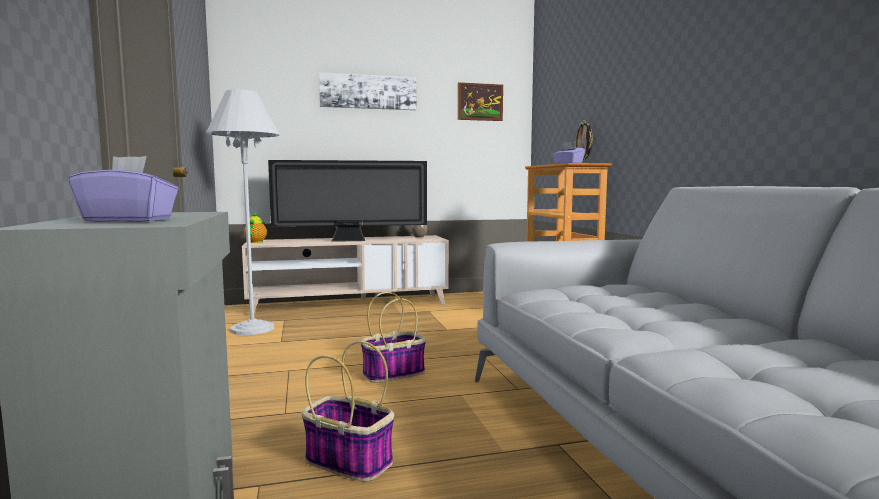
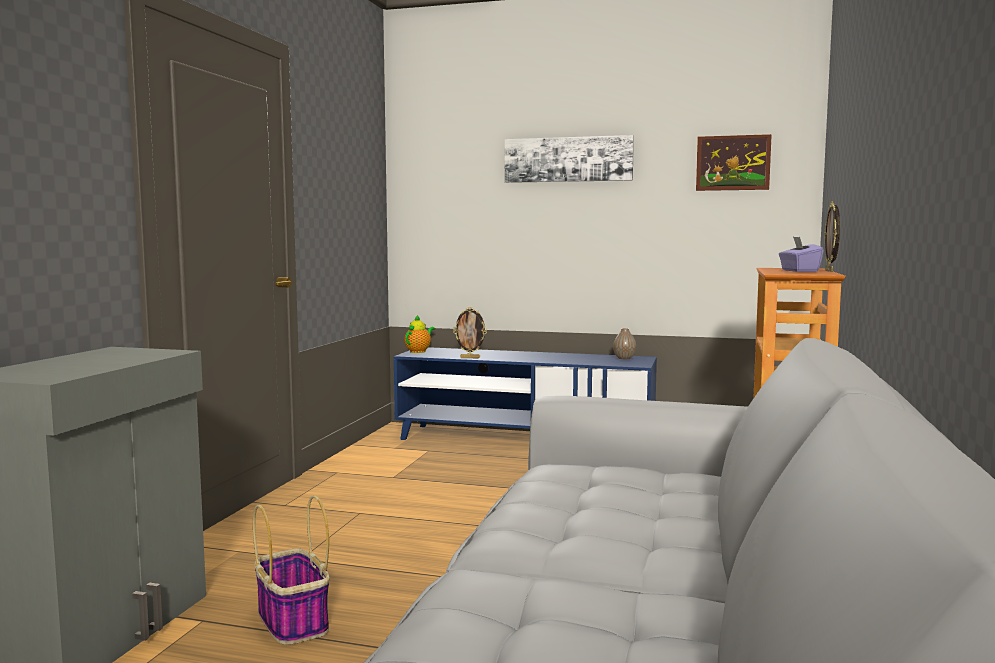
camera: 30 degrees right, 0 degrees up
(129, 220) = (60, 368): purple tissue box -> none
(252, 329) = (384, 456): white floor lamp -> none
(309, 243) = (470, 358): none -> picture frame
(349, 304) = (524, 440): beige tv stand -> blue tv stand
(351, 240) = (524, 358): television -> none
(394, 373) = (456, 539): basket -> none

